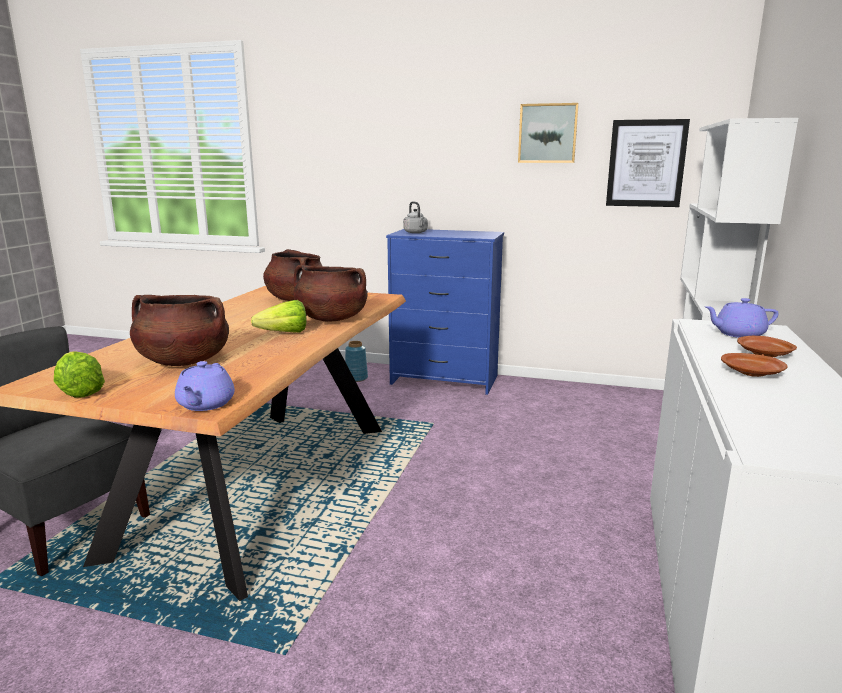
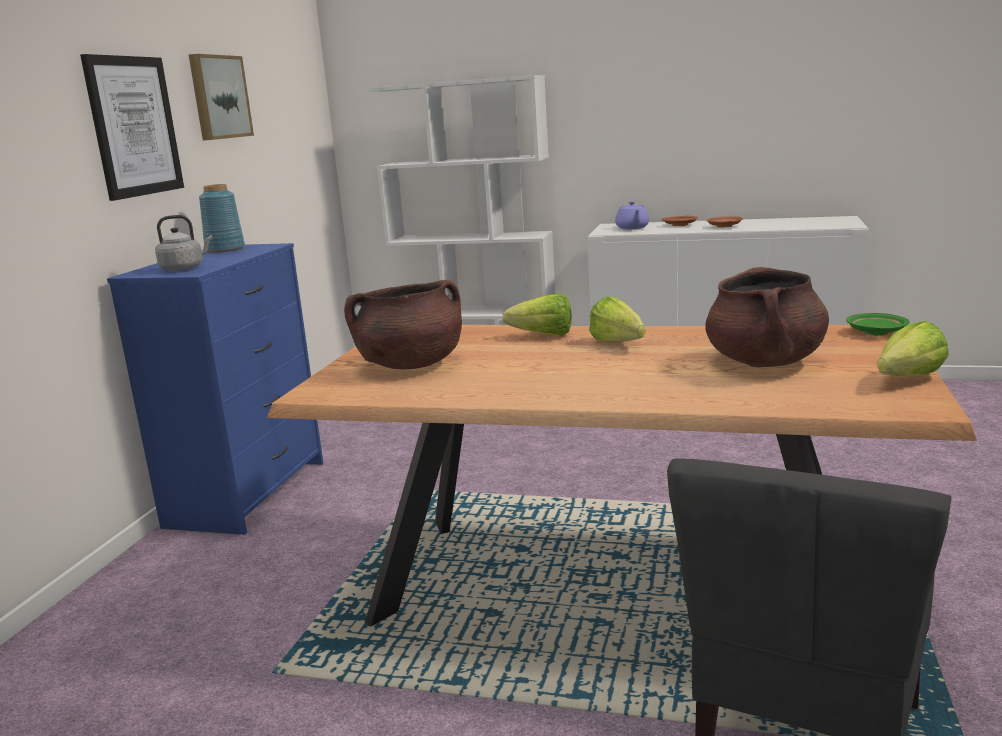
camera: 90 degrees left, 0 degrees up
(205, 404) = (875, 332): purple teapot -> green plate
(331, 319) = (537, 335): brown cooking pot -> lettuce
(356, 378) = (194, 570): blue vase -> blue vase (225, 249)
(646, 163) = (289, 132): picture -> picture (134, 126)

